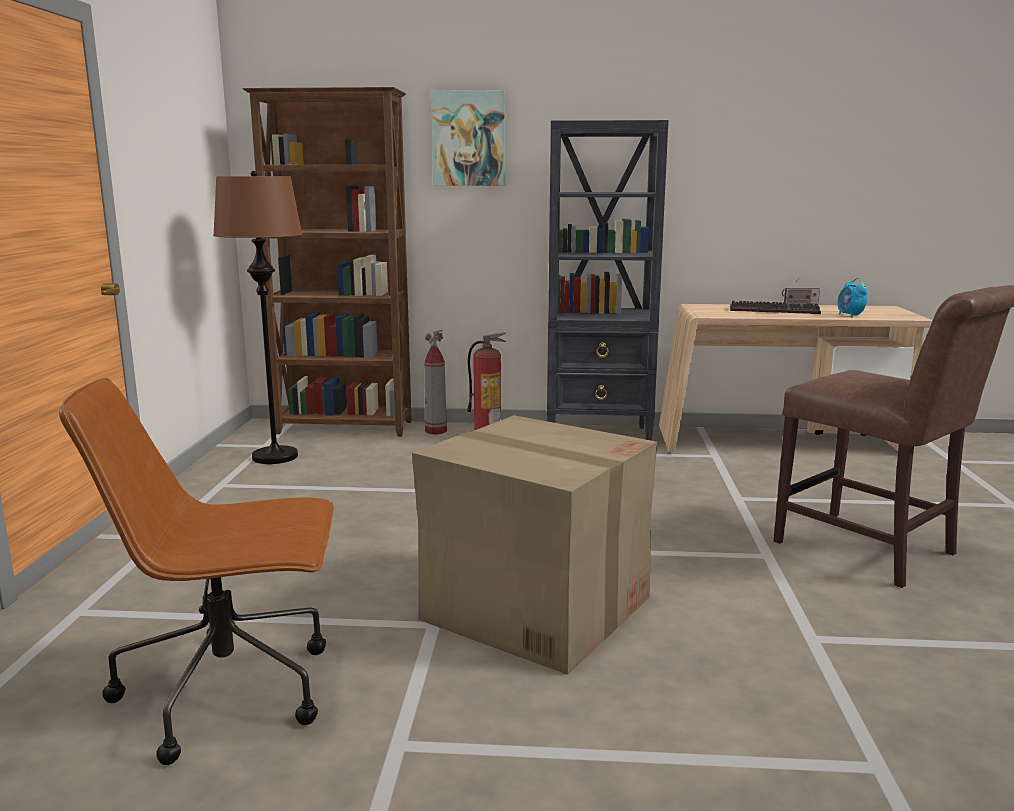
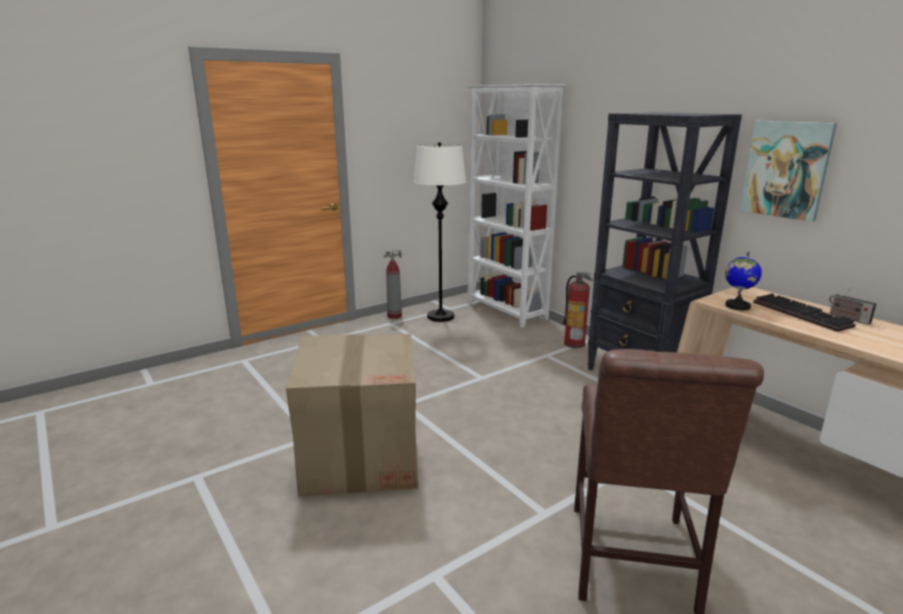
camera: 50 degrees right, 5 degrees up
(230, 690) = (210, 419): brown office chair -> none
(275, 456) = (440, 316): brown floor lamp -> white floor lamp
(345, 428) = (506, 311): brown bookcase -> white bookcase
(436, 431) = (547, 331): fire extinguisher -> fire extinguisher (394, 316)
(468, 139) = (600, 120): picture -> picture (786, 169)
(730, 314) = (737, 306): none -> globe
(850, 316) = (865, 343): alarm clock -> none

